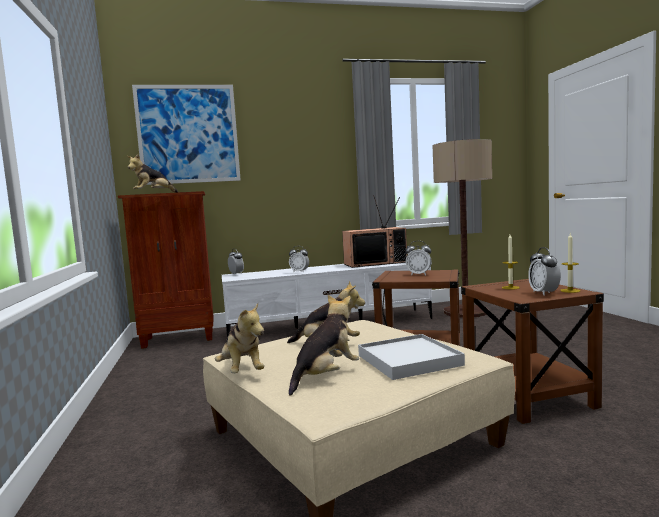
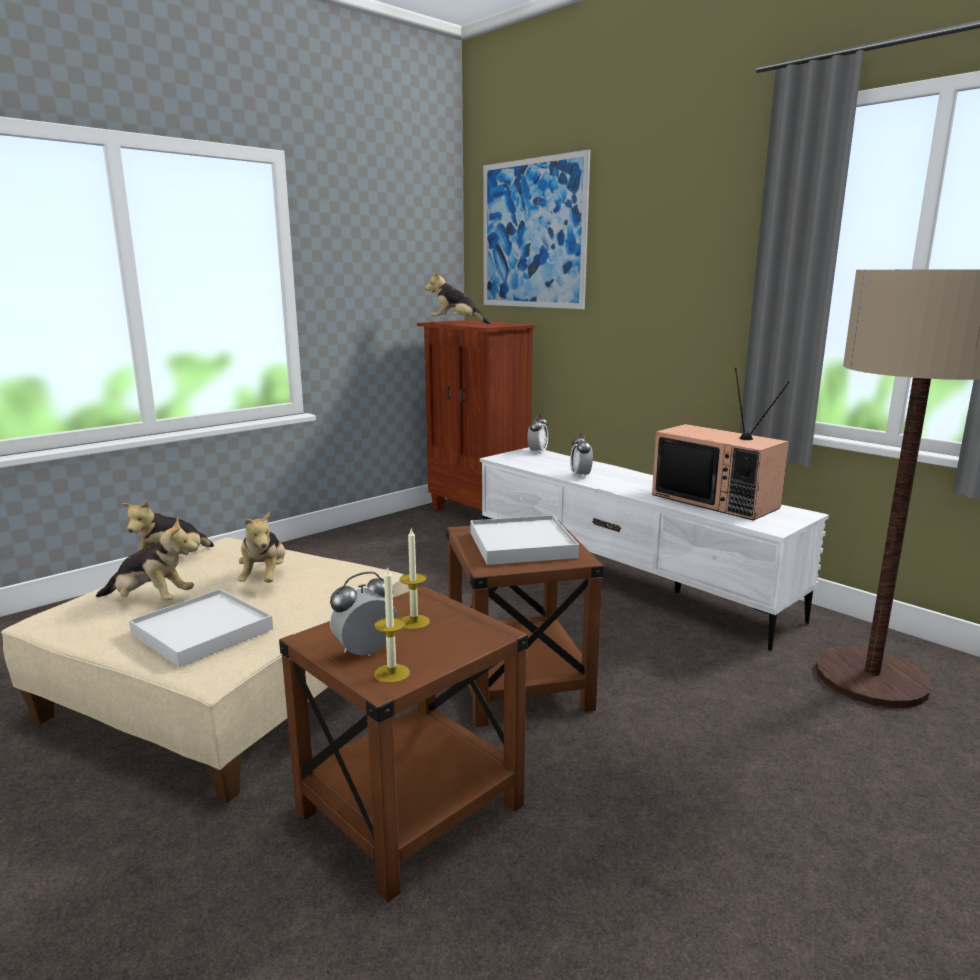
camera: 60 degrees right, 10 degrees up
(419, 275) = (522, 545): alarm clock -> white tray

